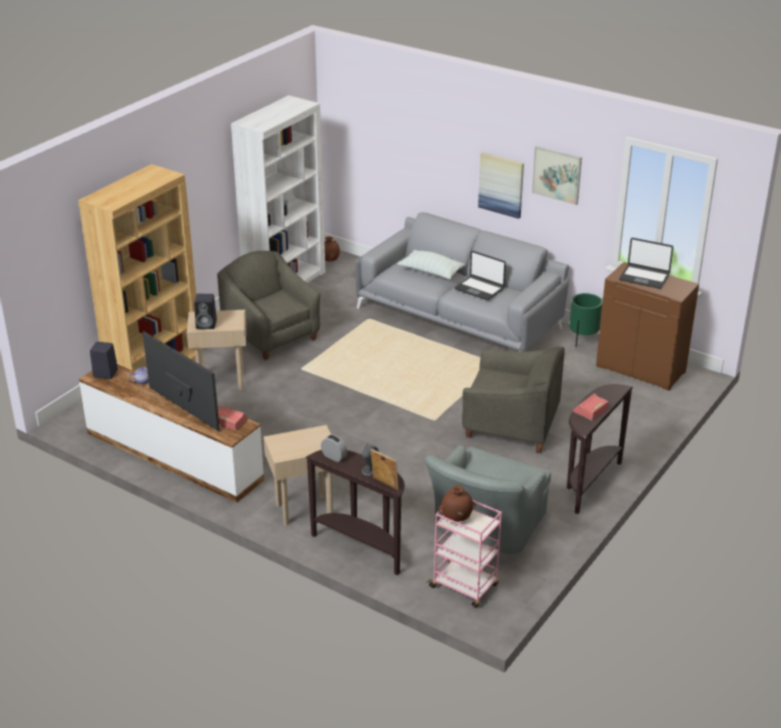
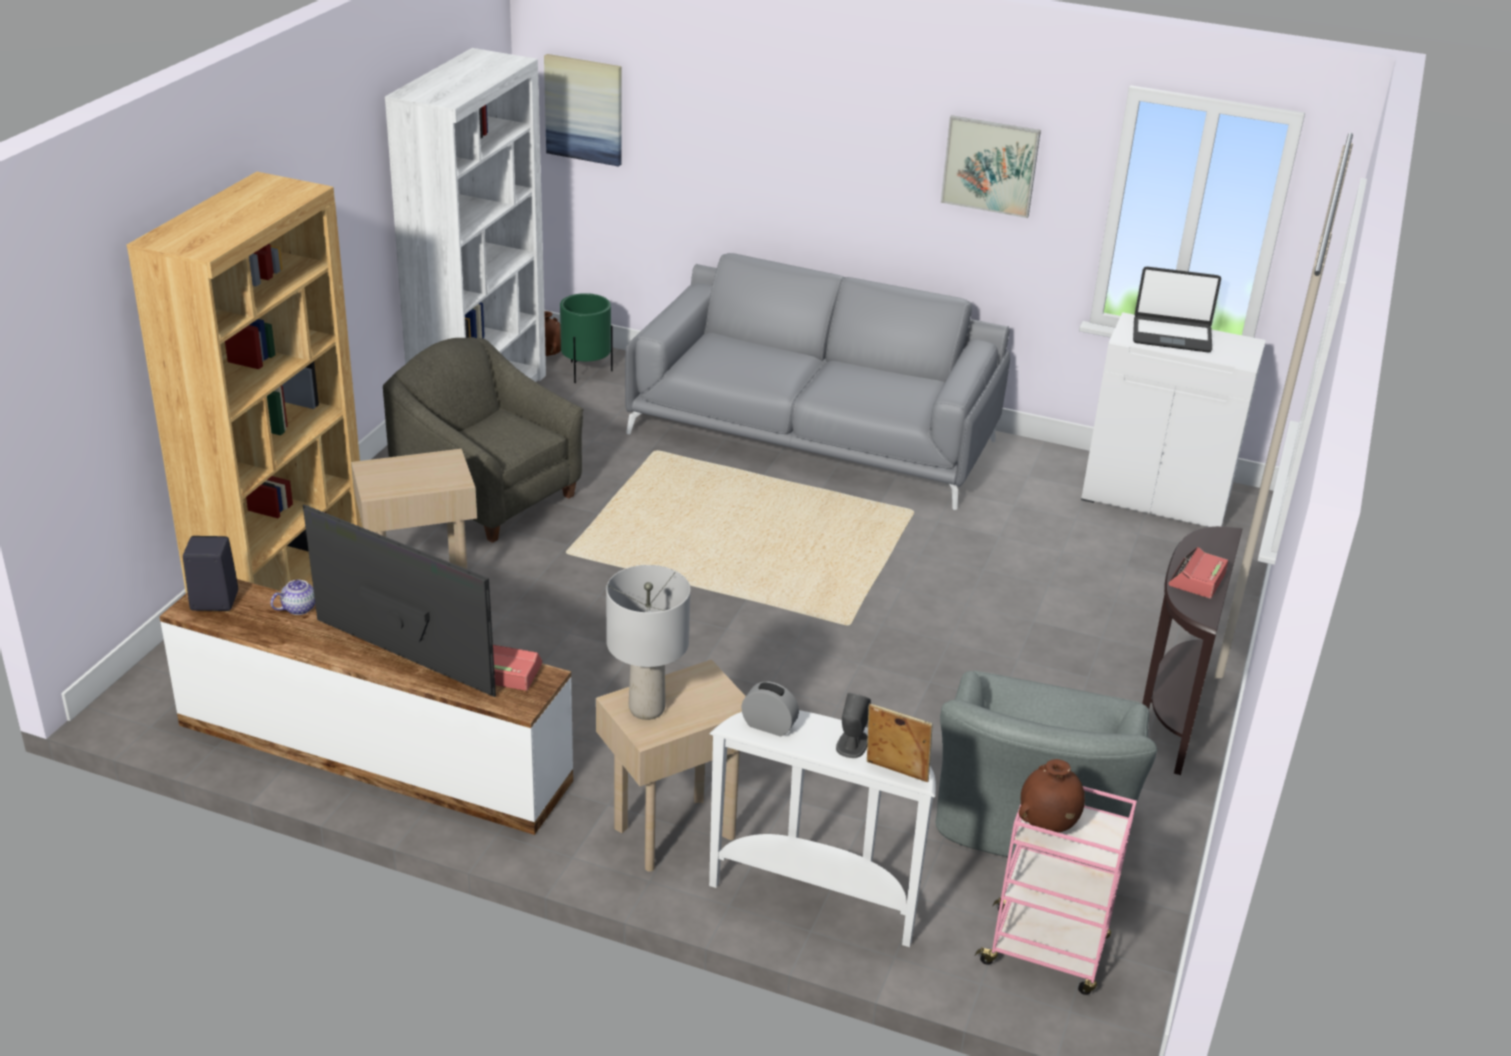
camera: 15 degrees left, 0 degrees up
(207, 324) = (397, 483): black speaker -> none
(285, 444) = (646, 708): none -> grey table lamp
(361, 547) = (816, 897): brown console table -> white console table
(431, 272) = (765, 357): pillow -> none
(479, 289) = (862, 380): laptop -> none
(501, 185) = (880, 192): picture -> picture (584, 109)
(511, 425) = (987, 620): grey armchair -> none
(583, 340) = (1038, 457): green planter -> green planter (586, 372)
(641, 369) = (1156, 498): brown cabinet -> white cabinet

